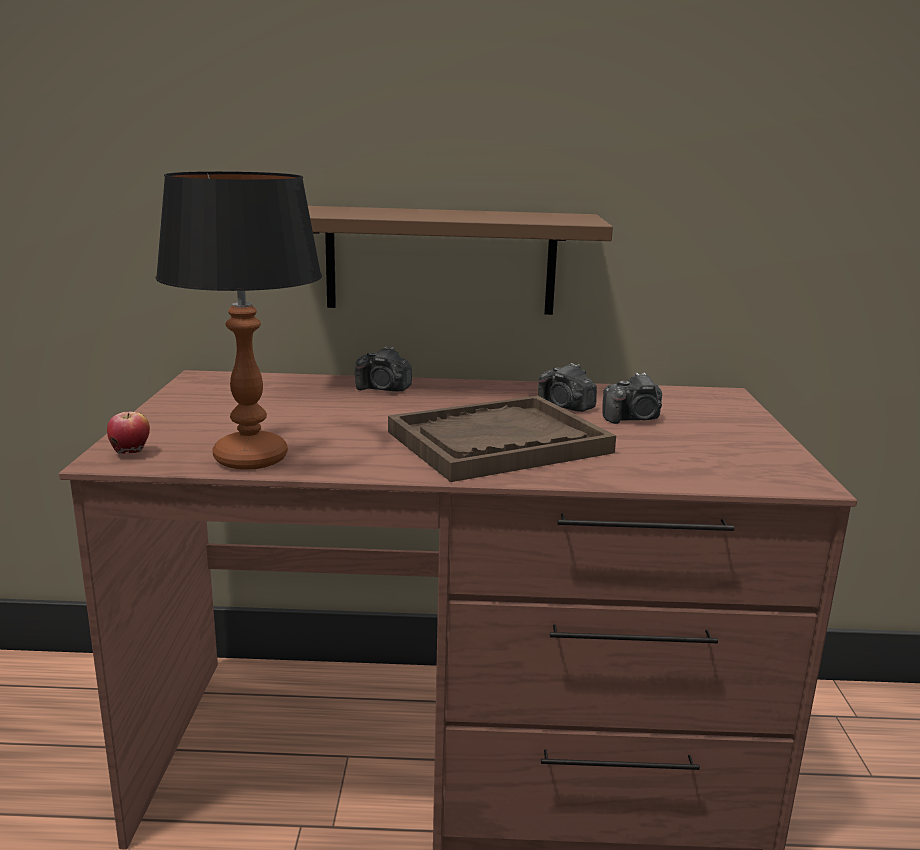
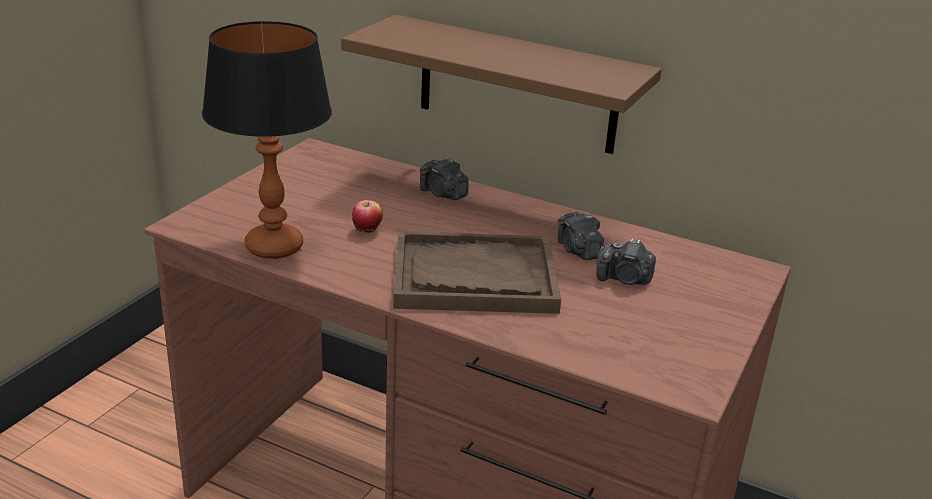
camera: 25 degrees right, 10 degrees up
(131, 453) = (200, 222): apple -> apple (367, 231)

